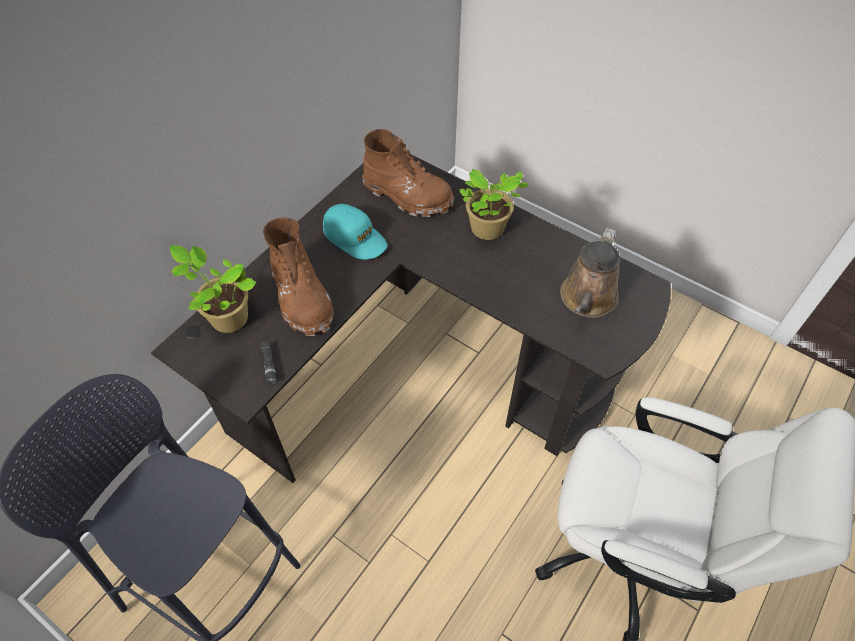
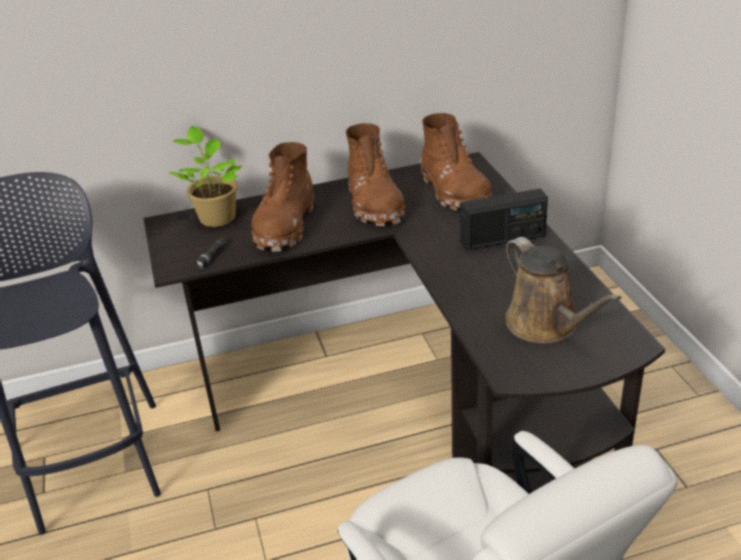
camera: 40 degrees right, 20 degrees down
(355, 237) = (374, 204): turquoise cap -> brown boot
(487, 230) = (502, 239): potted plant -> radio
(587, 300) = (546, 325): brown watering can -> brown watering can turned 90 degrees counterclockwise

